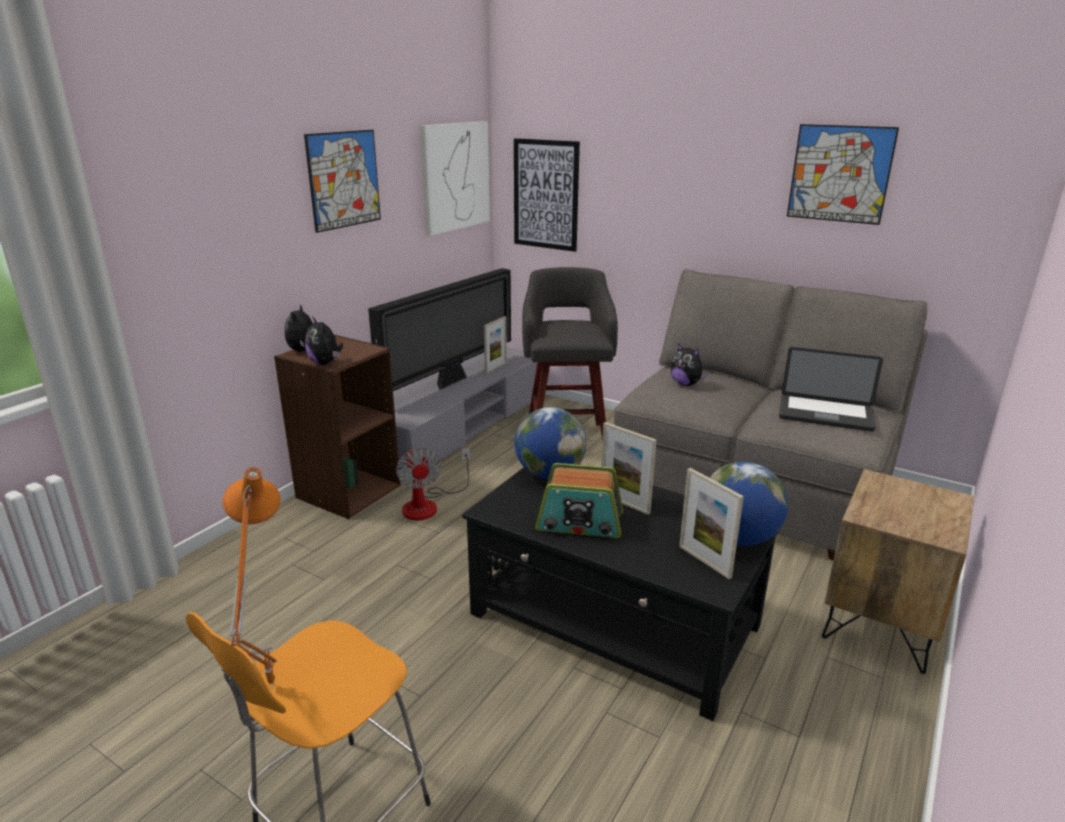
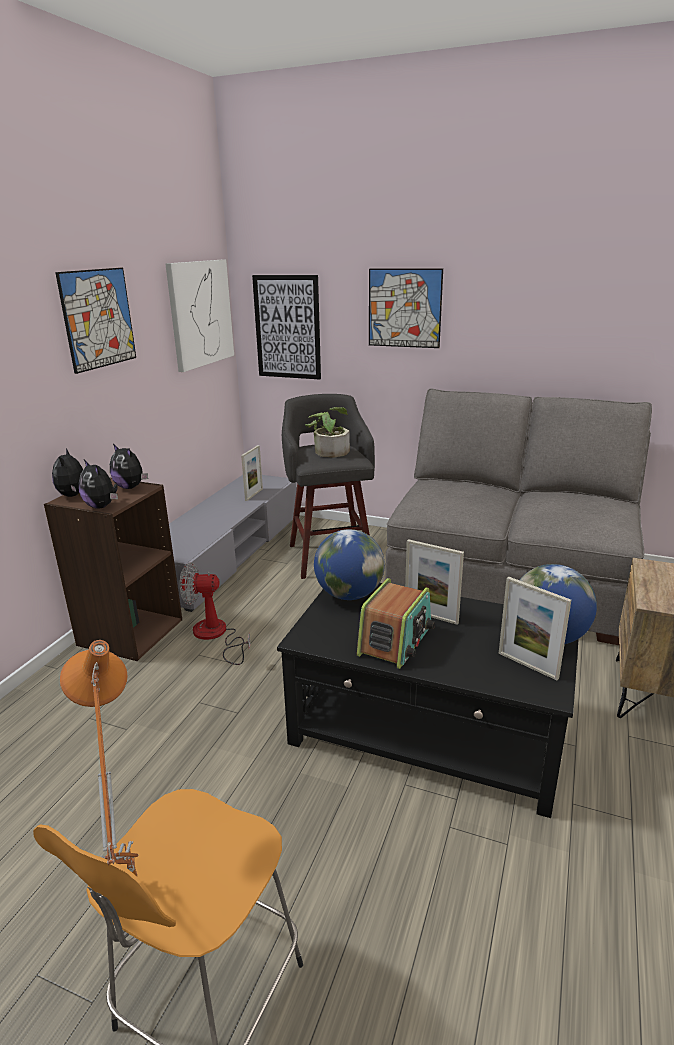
camera: 10 degrees left, 0 degrees up
(428, 504) = (215, 636): fan -> fan turned 120 degrees clockwise
(451, 381) = (215, 512): television -> none
(570, 327) = (329, 450): none -> potted plant
(580, 522) = (396, 640): radio -> radio turned 60 degrees counterclockwise
(686, 384) = (447, 494): plush toy -> plush toy (131, 487)
(825, 414) = (580, 511): laptop -> none
(840, 174) = (565, 293): picture -> picture (404, 308)

